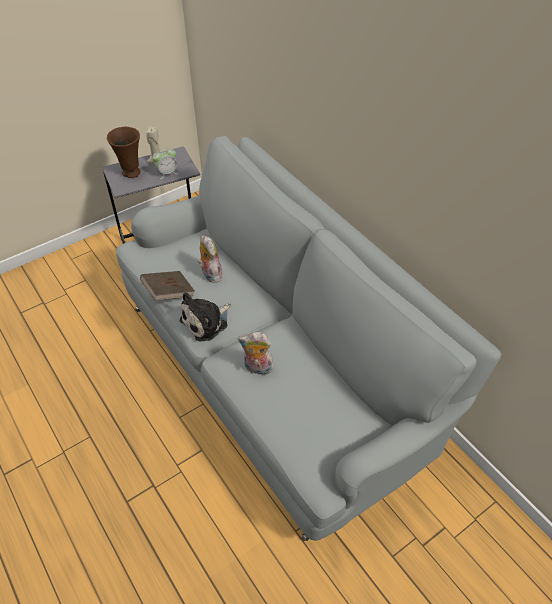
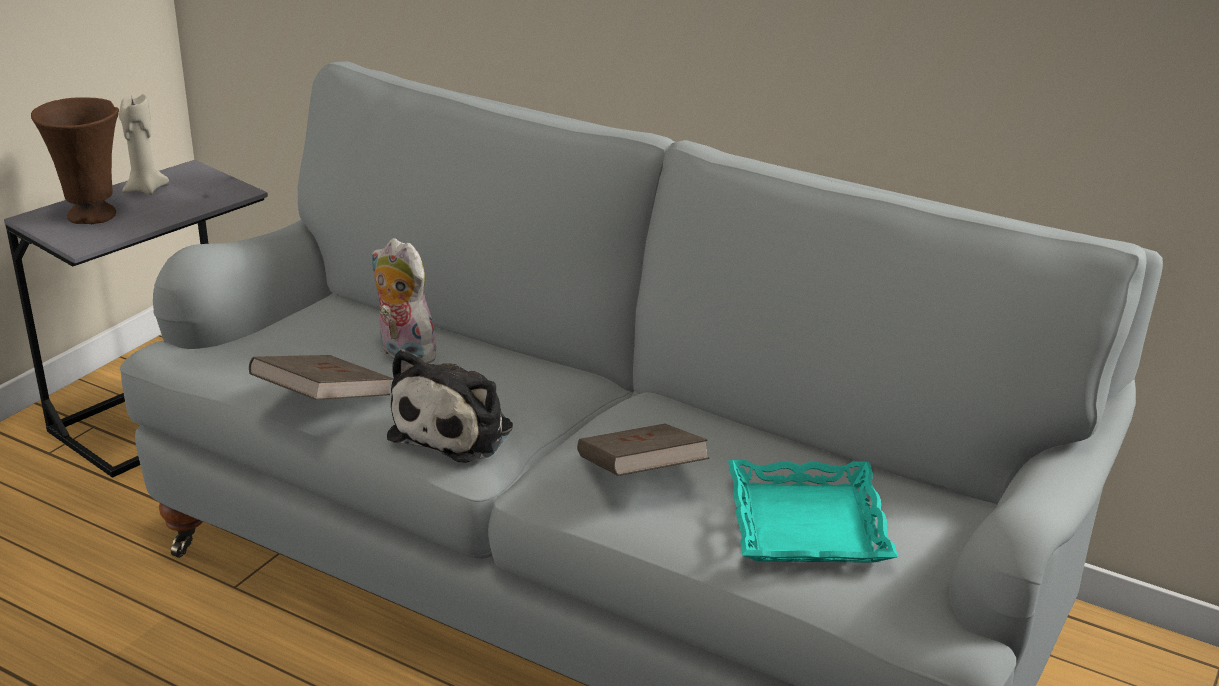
camera: 25 degrees left, 20 degrees down
(167, 173) = (186, 203): alarm clock -> none
(257, 368) = (639, 476): plush toy -> brown book
(304, 415) = (808, 524): none -> turquoise tray

